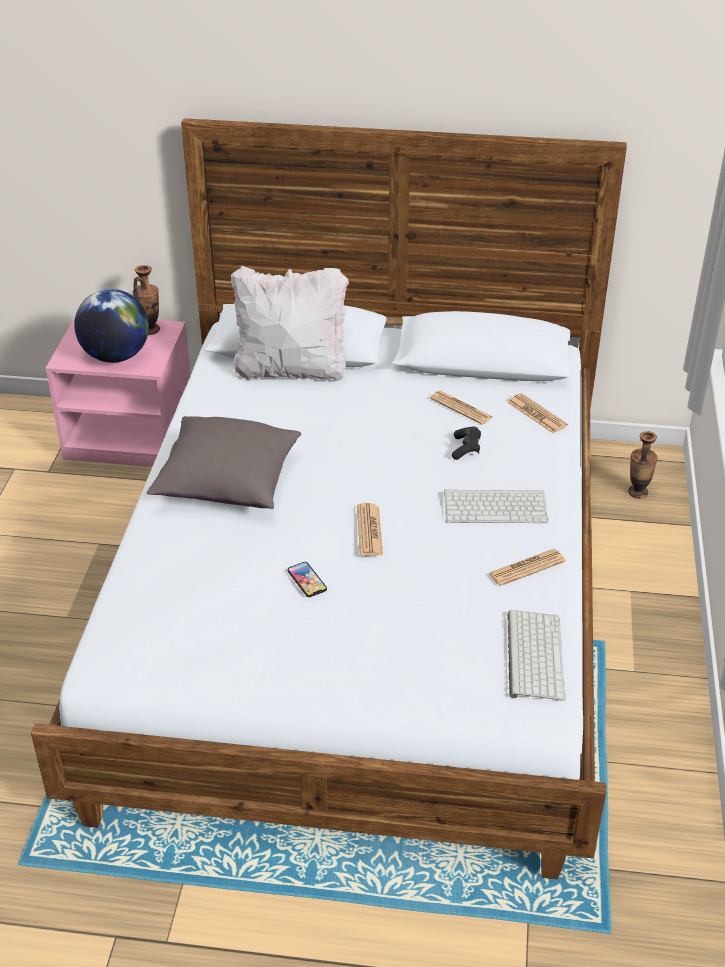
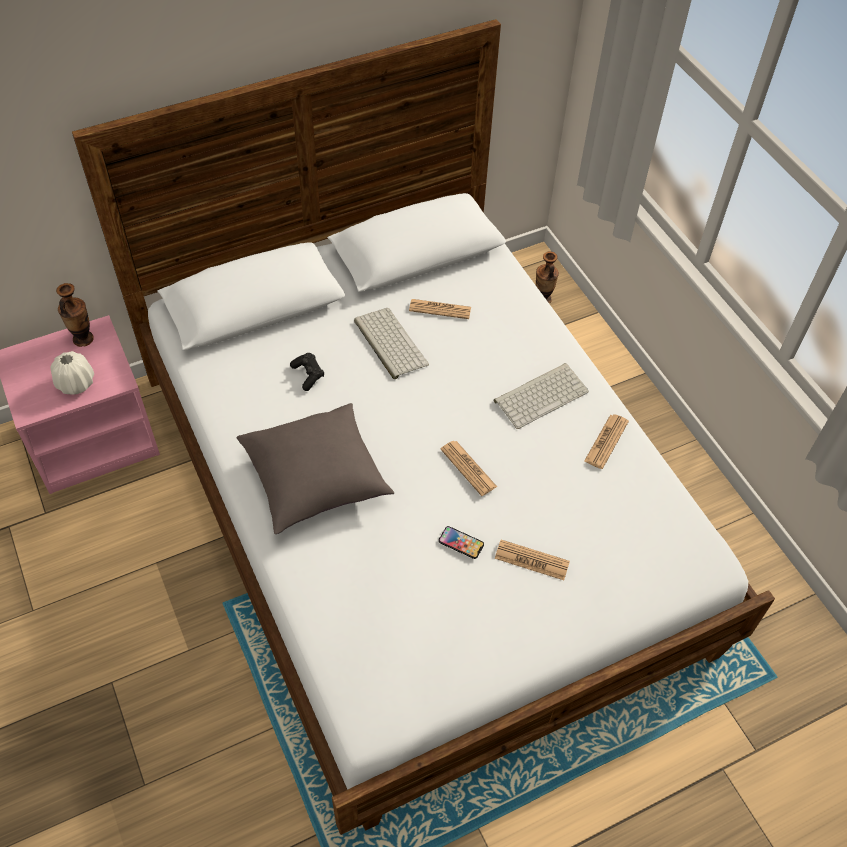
camera: 35 degrees left, 15 degrees up
(116, 356) = (76, 383): globe -> white vase
(291, 371) = (270, 334): white pillow -> none
(466, 449) = (475, 349): black game controller -> black game controller (308, 375)
(533, 654) = (670, 518): keyboard -> keyboard (389, 342)
(536, 414) = (501, 288): newspaper -> newspaper (532, 560)

